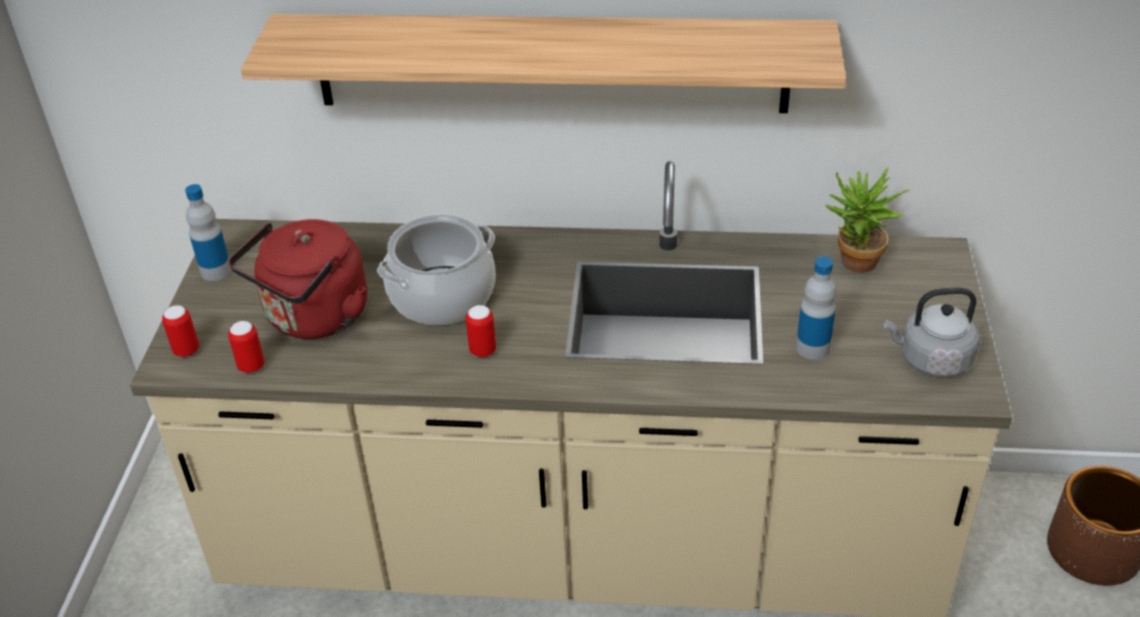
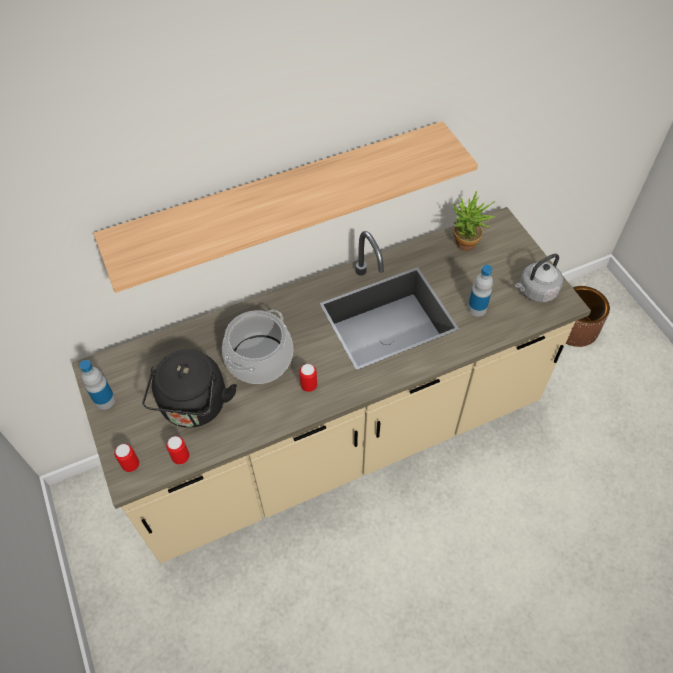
camera: 30 degrees left, 15 degrees up
(314, 318) = (194, 407): red kettle -> black kettle

